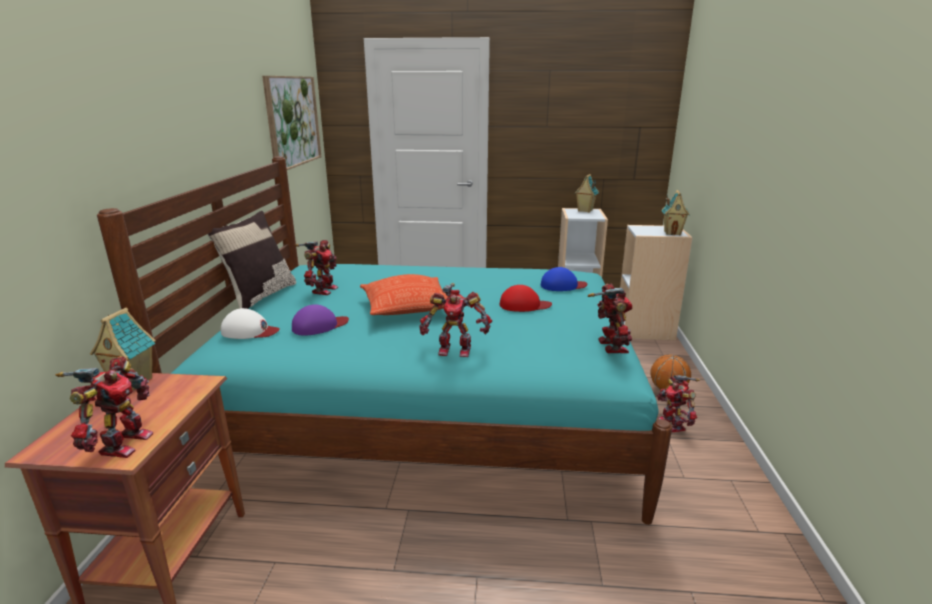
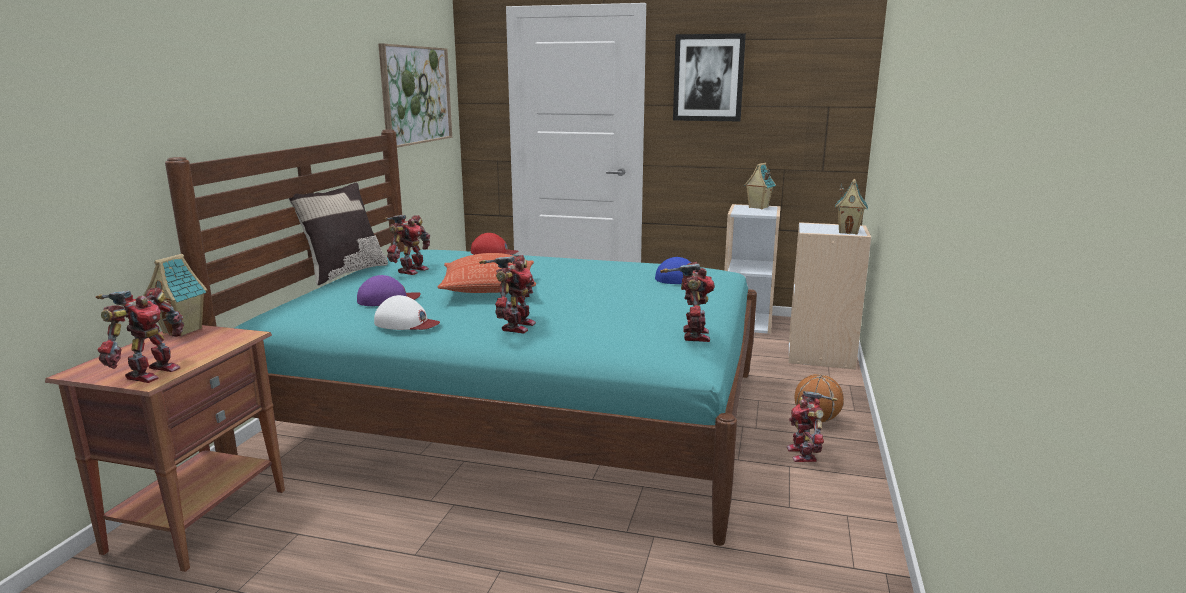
camera: 10 degrees right, 5 degrees down
(250, 331) = (315, 300): white cap -> white cap (406, 323)
(455, 349) = (515, 326): toy robot -> toy robot turned 90 degrees counterclockwise
(524, 305) = (621, 294): red cap -> red cap (493, 252)
(543, 103) = (708, 78): none -> picture

